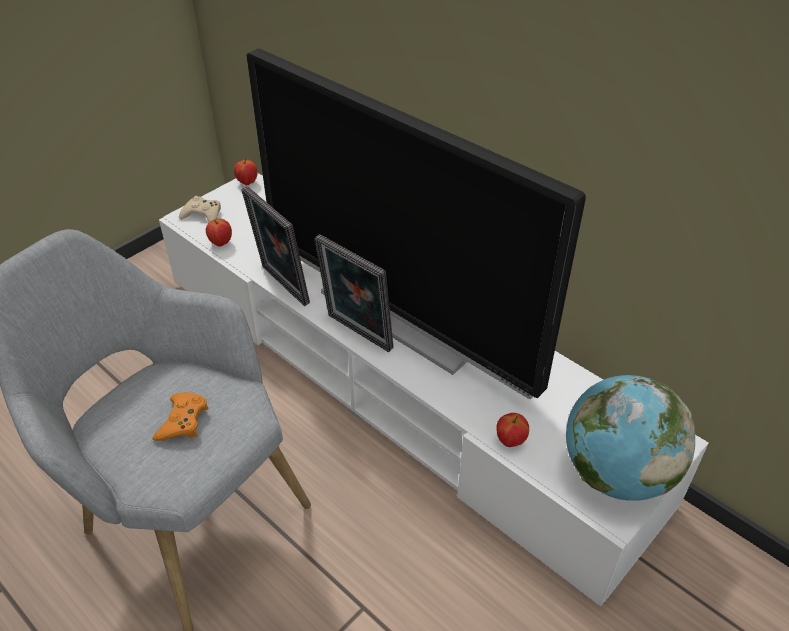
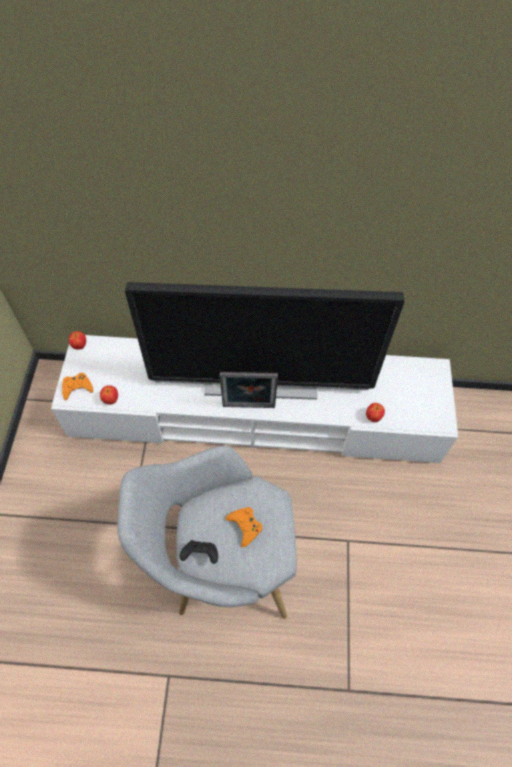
camera: 40 degrees left, 15 degrees up
(104, 416) = (200, 555): none -> black game controller
(203, 215) = (77, 387): beige game controller -> orange game controller
(281, 286) = (178, 406): picture frame -> none
(616, 473) = (427, 402): globe -> none

